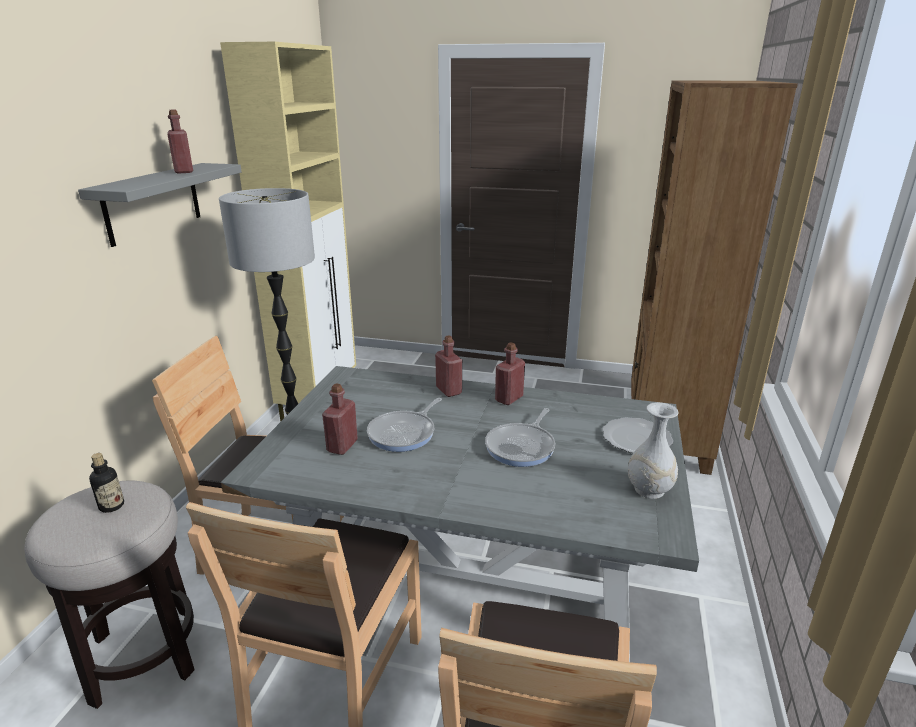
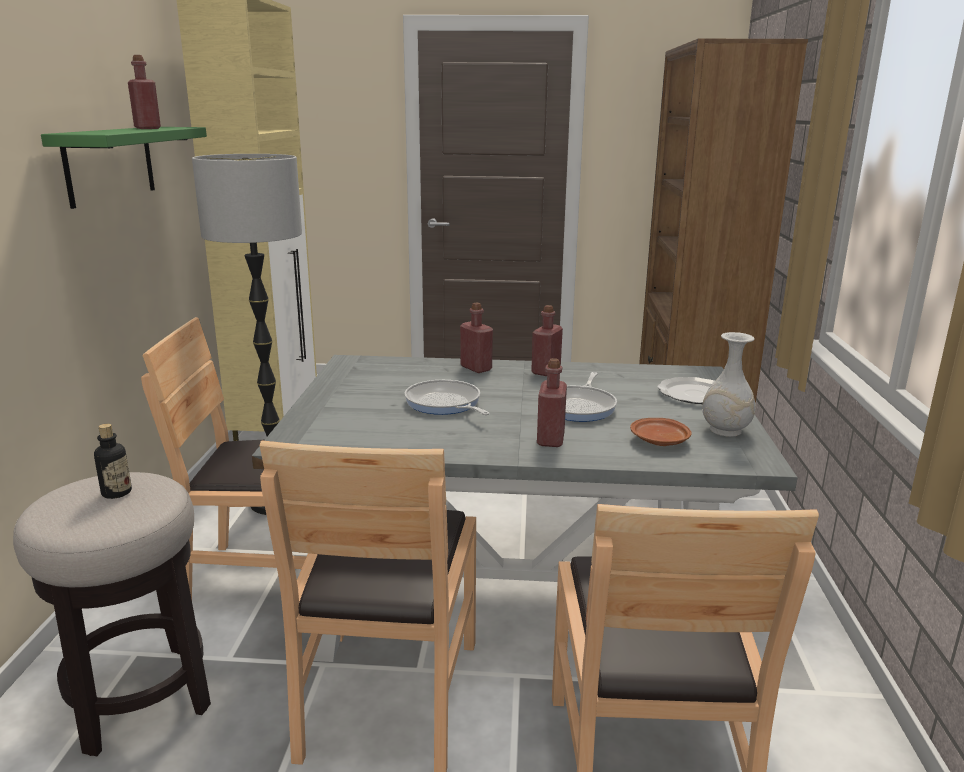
camera: 10 degrees left, 5 degrees down
(153, 203) = (110, 164): grey shelf -> green shelf
(342, 446) = (379, 418): red bottle -> red bottle (550, 439)
(404, 433) = (445, 404): frying pan -> frying pan turned 120 degrees clockwise
(580, 498) = (659, 441): none -> brown plate

